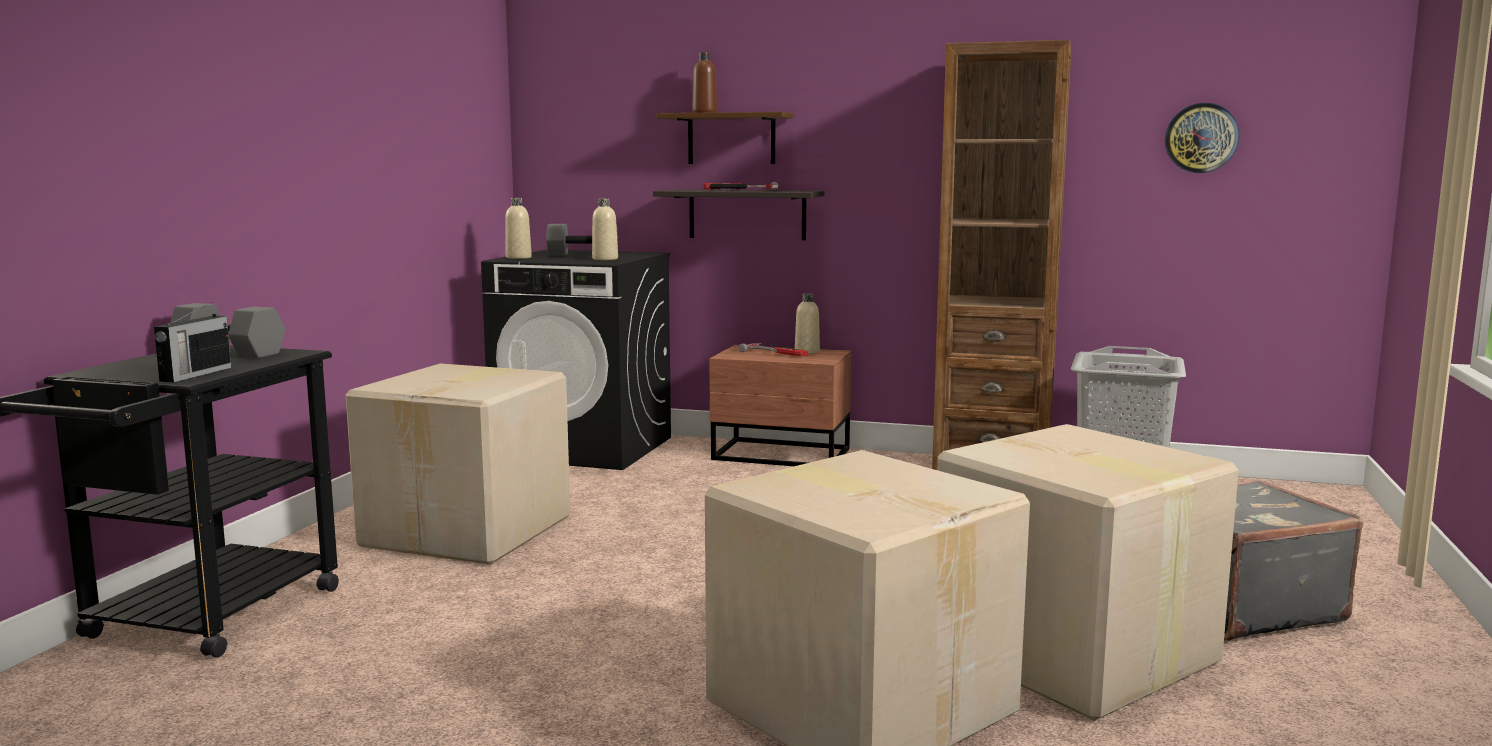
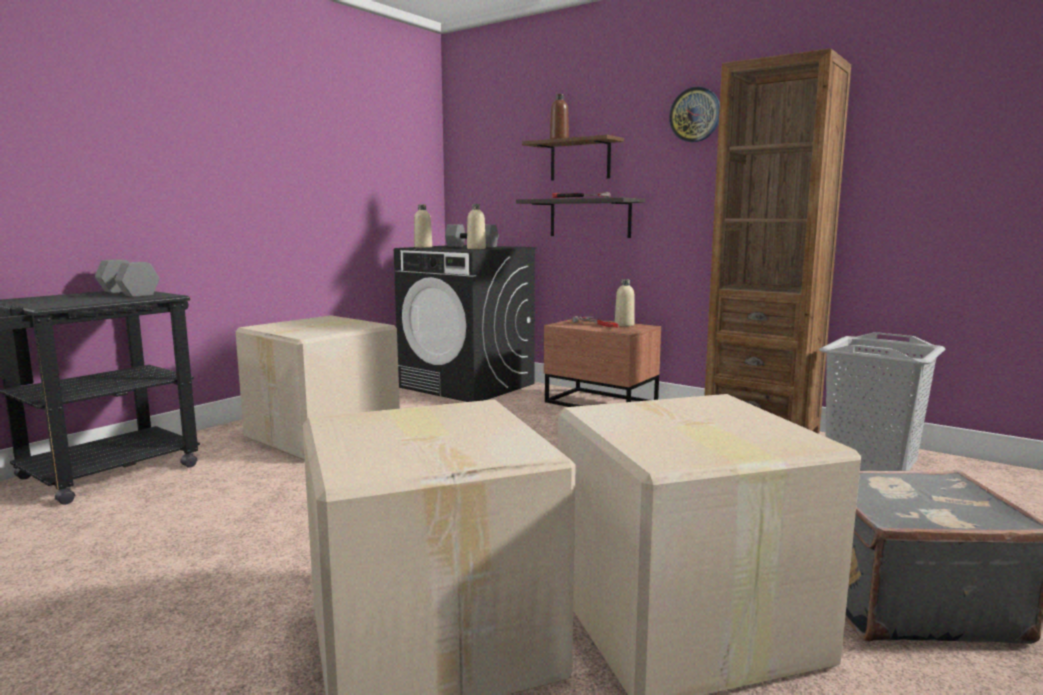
camera: 20 degrees right, 0 degrees up
(195, 374) = (58, 303): radio -> none
(1201, 138) = (979, 139): wall clock -> wall clock (695, 115)

